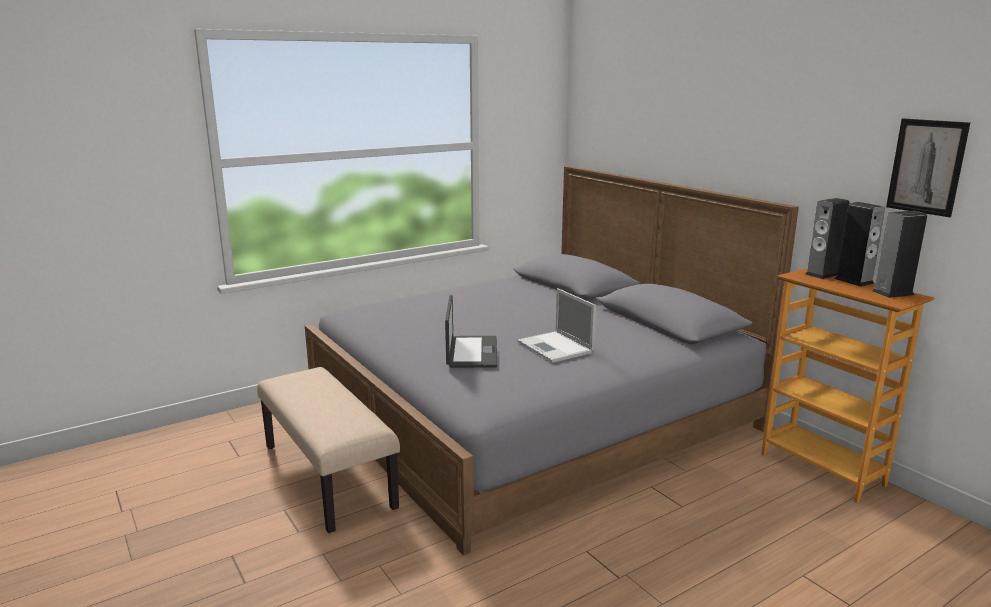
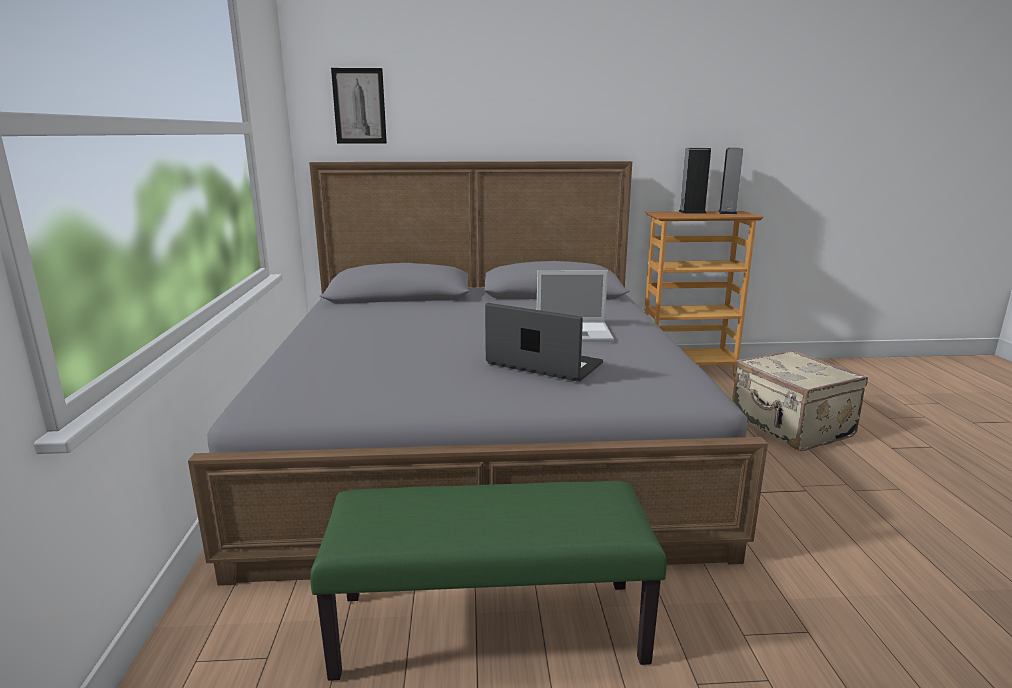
camera: 60 degrees left, 0 degrees up
(329, 476) = (490, 627): beige bench -> green bench
(759, 555) = (789, 427): none -> beige suitcase
(822, 274) = (668, 213): speaker -> none
(926, 167) = (726, 114): picture -> picture (359, 106)

